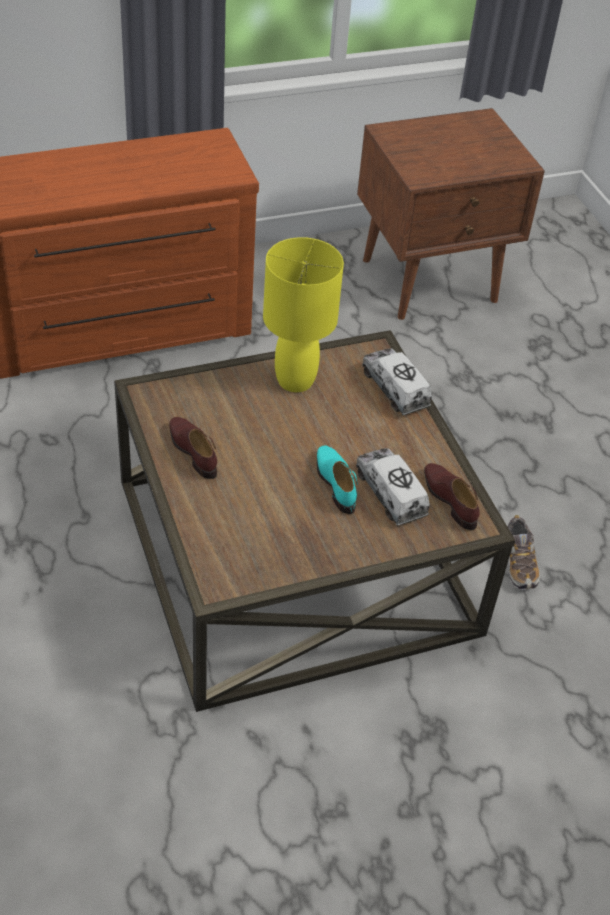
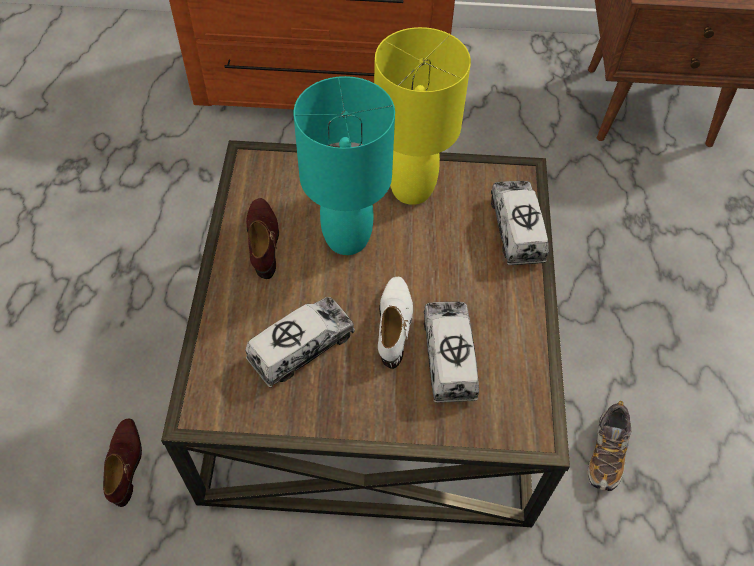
camera: 25 degrees right, 10 degrees up
(263, 430) = (347, 238): none -> turquoise table lamp
(271, 520) = (301, 348): none -> toy truck
(336, 482) = (394, 324): turquoise shoe -> white shoe
(450, 499) = (514, 387): brown shoe -> brown shoe (126, 463)

